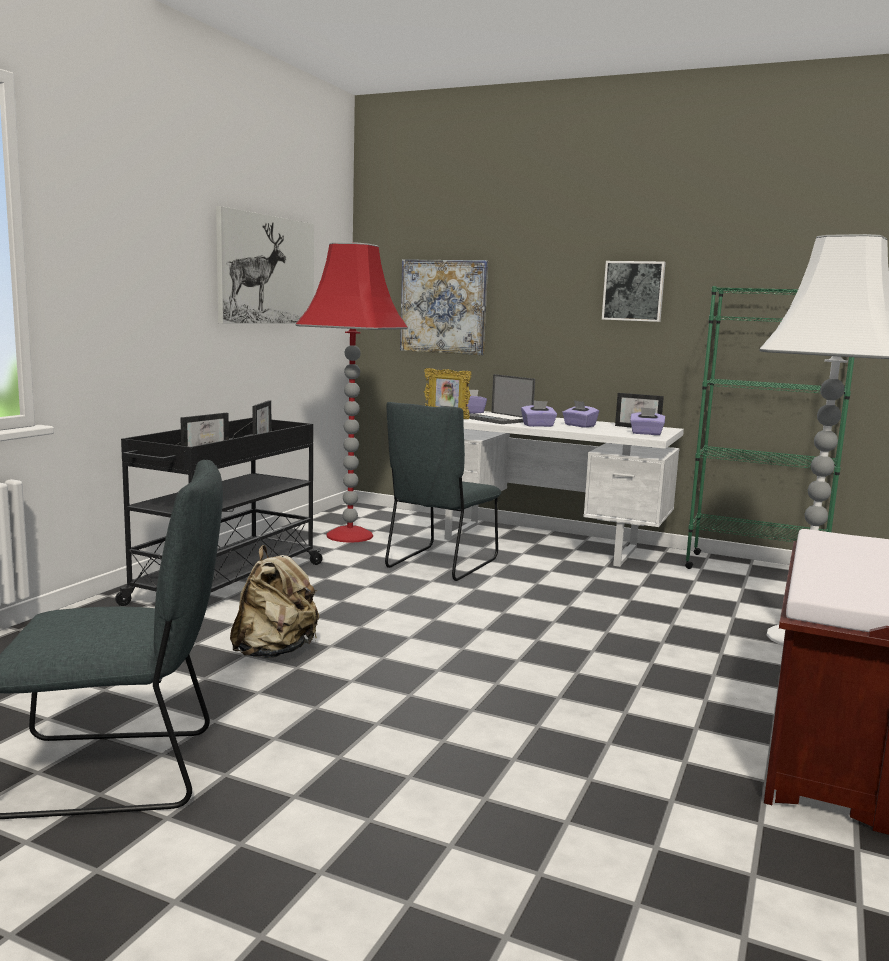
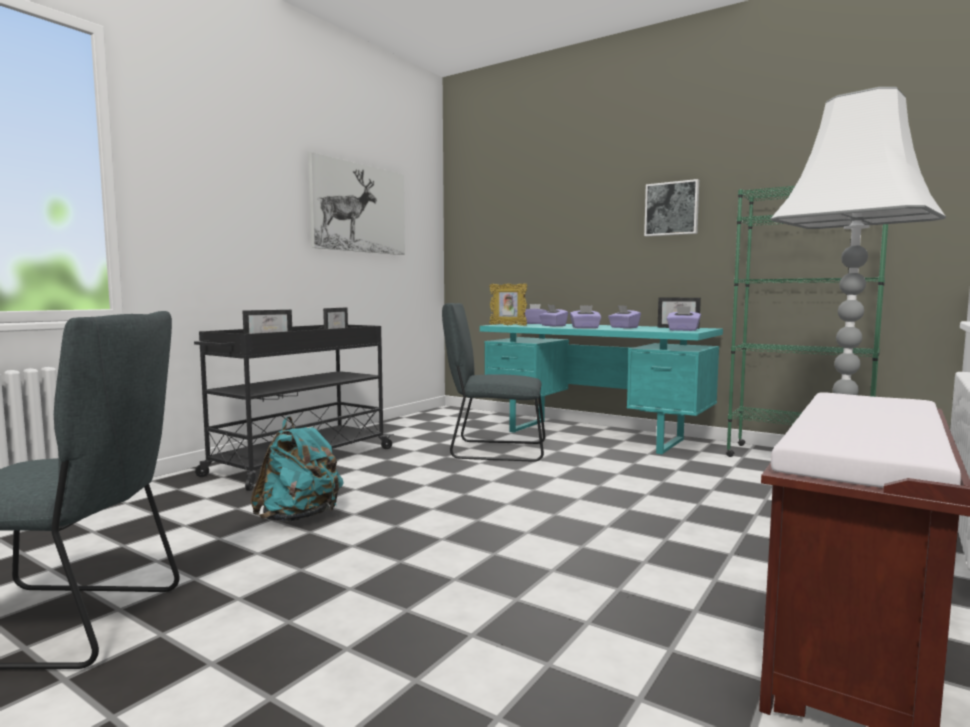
camera: 10 degrees right, 5 degrees down
(274, 652) = (299, 517): beige backpack -> turquoise backpack
(348, 536) = (428, 429): red floor lamp -> none
(439, 565) = (494, 450): grey chair -> grey chair turned 60 degrees clockwise
(443, 306) = (513, 238): picture -> none
(497, 419) = (553, 326): laptop -> purple tissue box
(541, 543) = (595, 435): white desk -> turquoise desk

